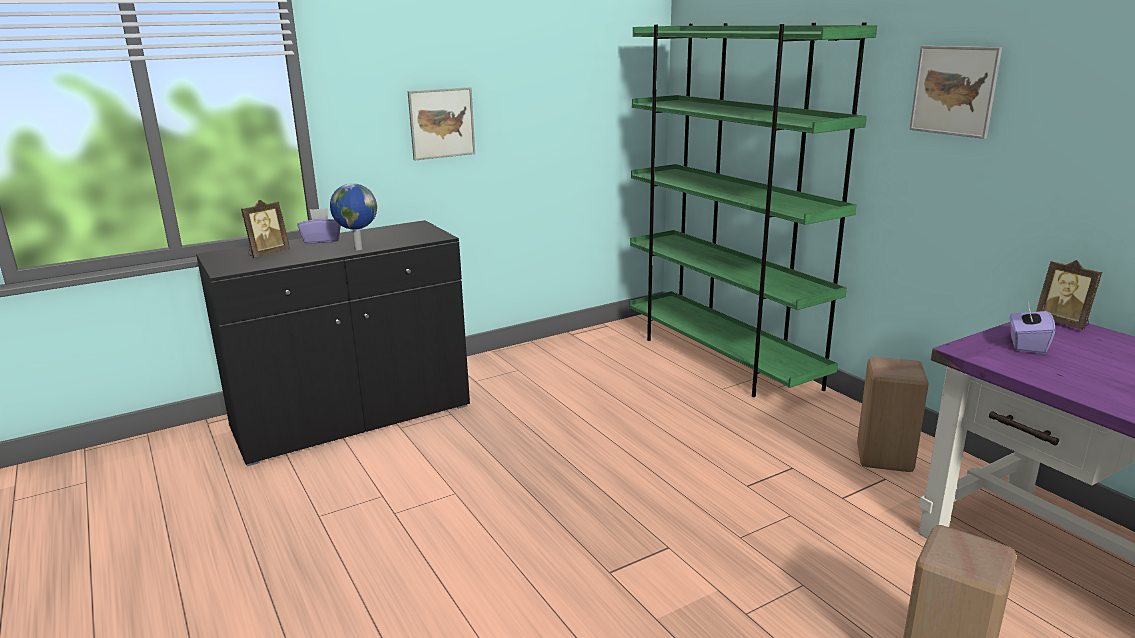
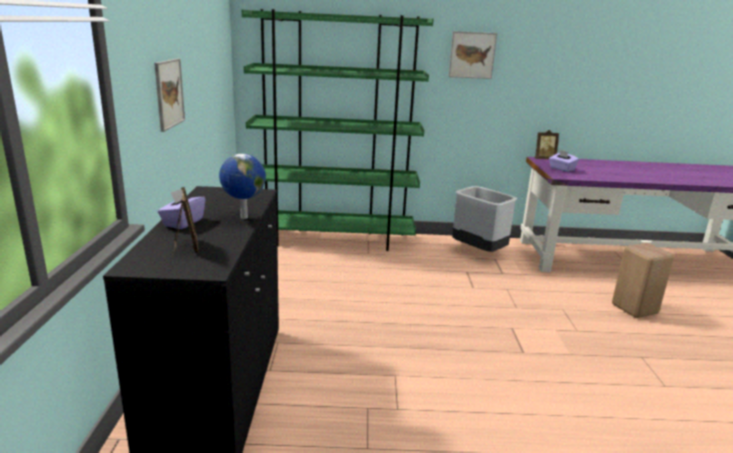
camera: 60 degrees left, 0 degrees up
(886, 459) = (479, 251): beige stool -> grey trash can

